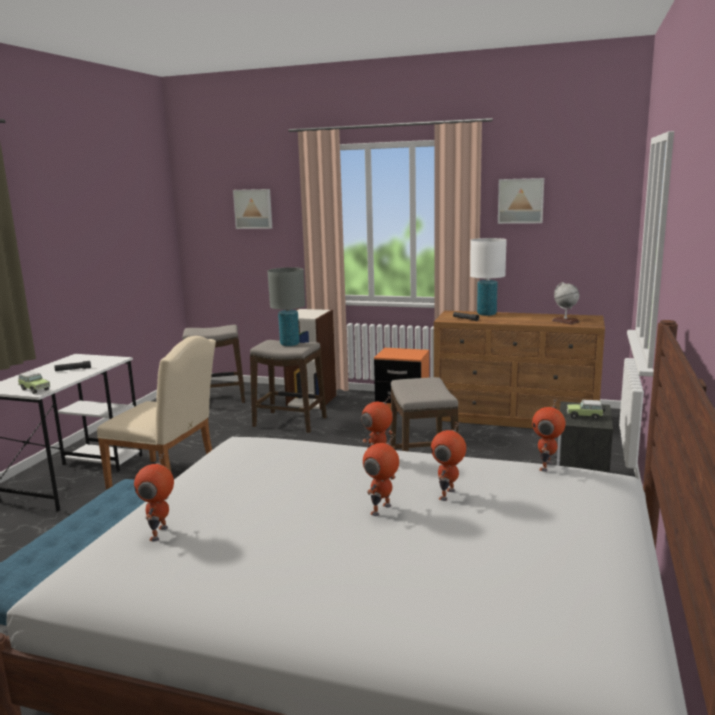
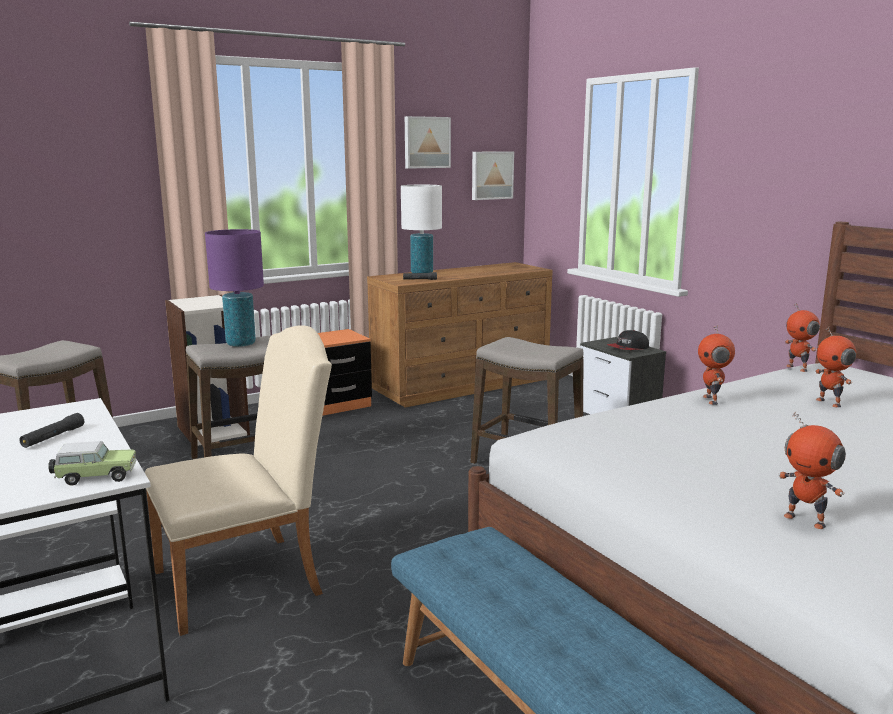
camera: 50 degrees left, 0 degrees up
(253, 209) = (55, 147): picture -> picture (491, 175)
(290, 344) = (240, 344): grey table lamp -> purple table lamp
(382, 510) = (841, 427): toy robot -> none
(565, 321) = (507, 269): globe -> none
(585, 416) = (628, 348): toy car -> cap

